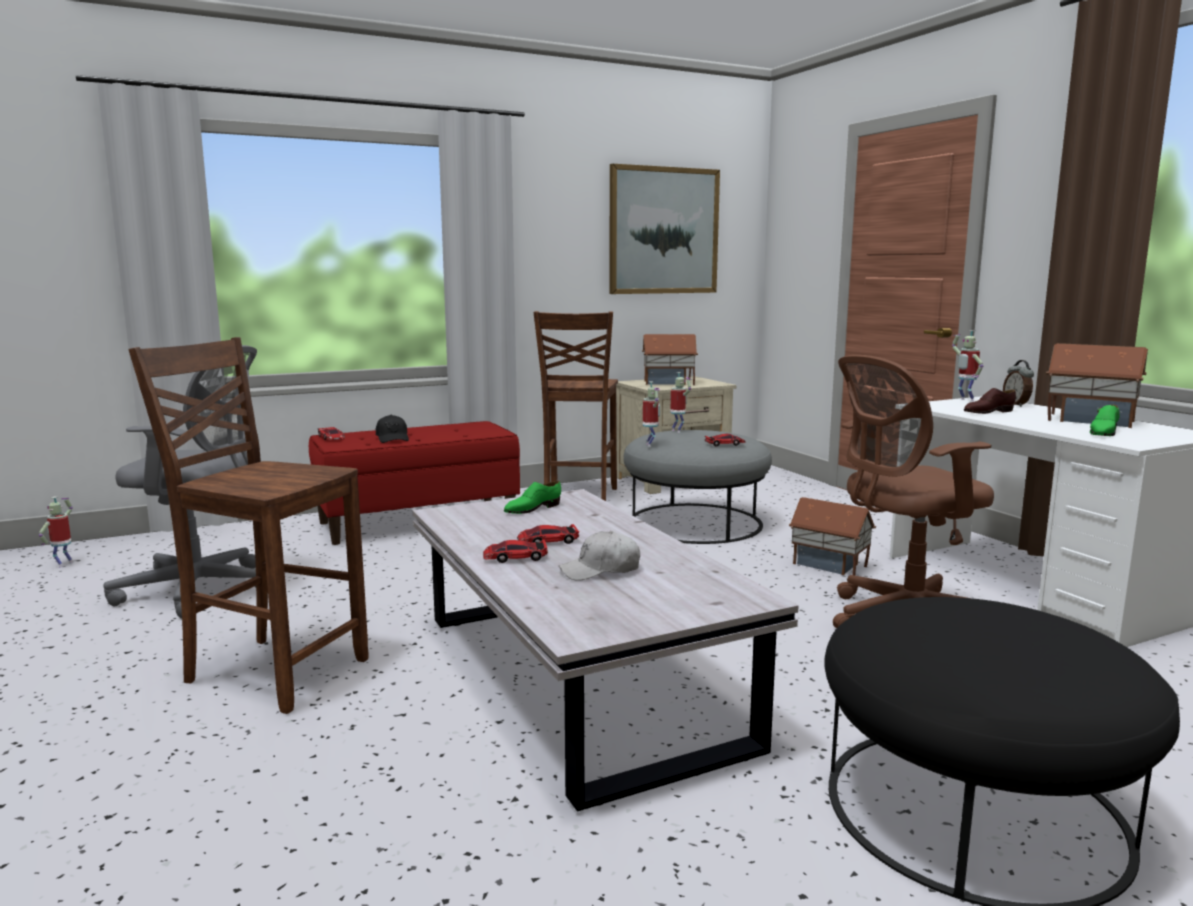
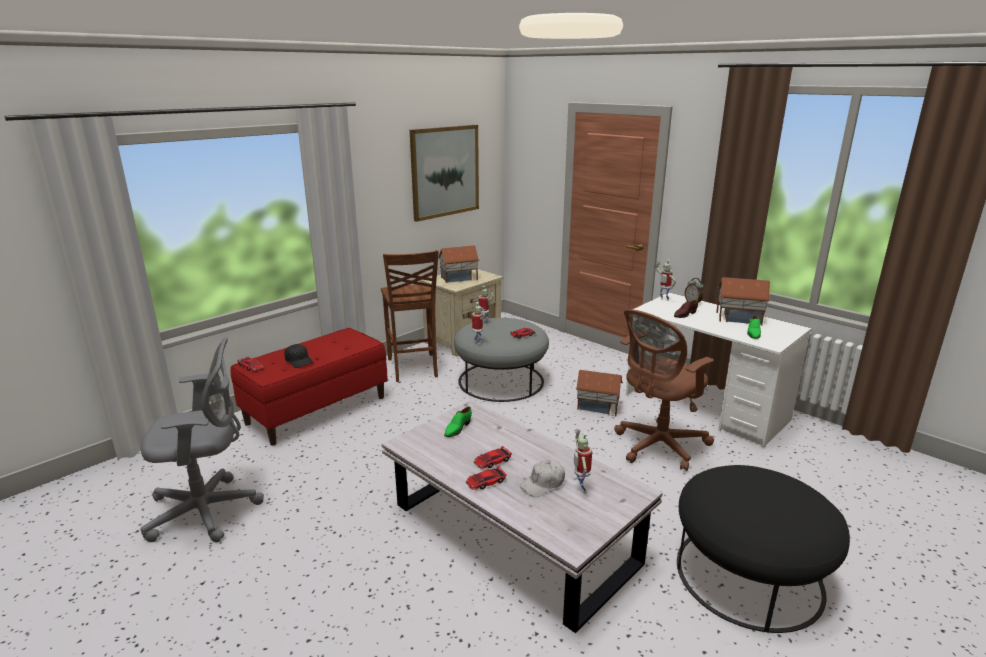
camera: 20 degrees left, 10 degrees up
(64, 564) = (68, 507): toy robot -> toy robot (580, 488)
(274, 671) = (322, 574): brown chair -> none

